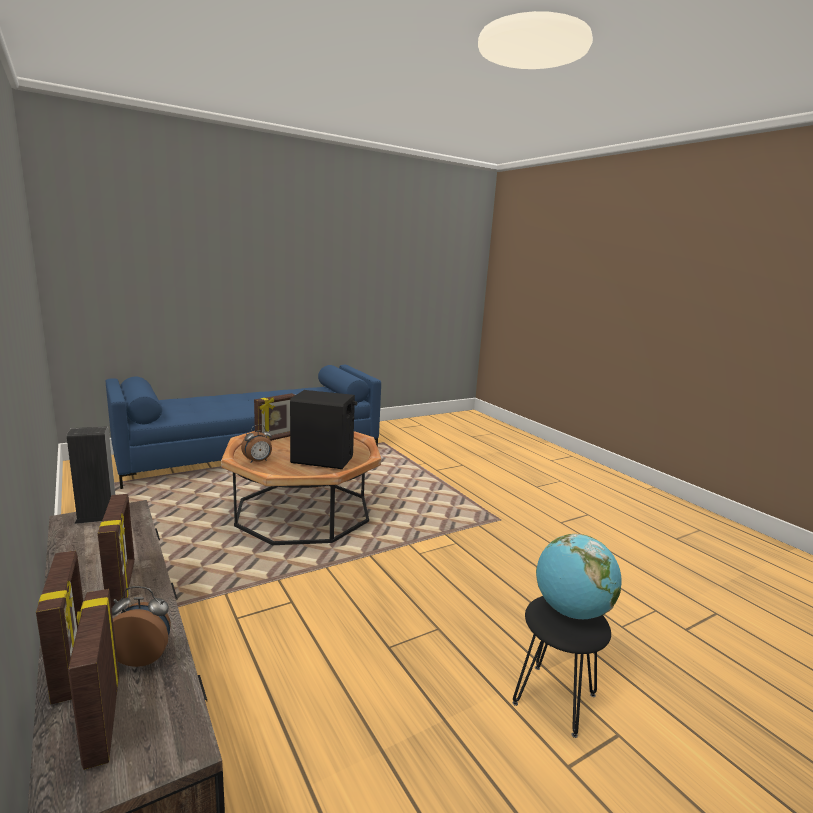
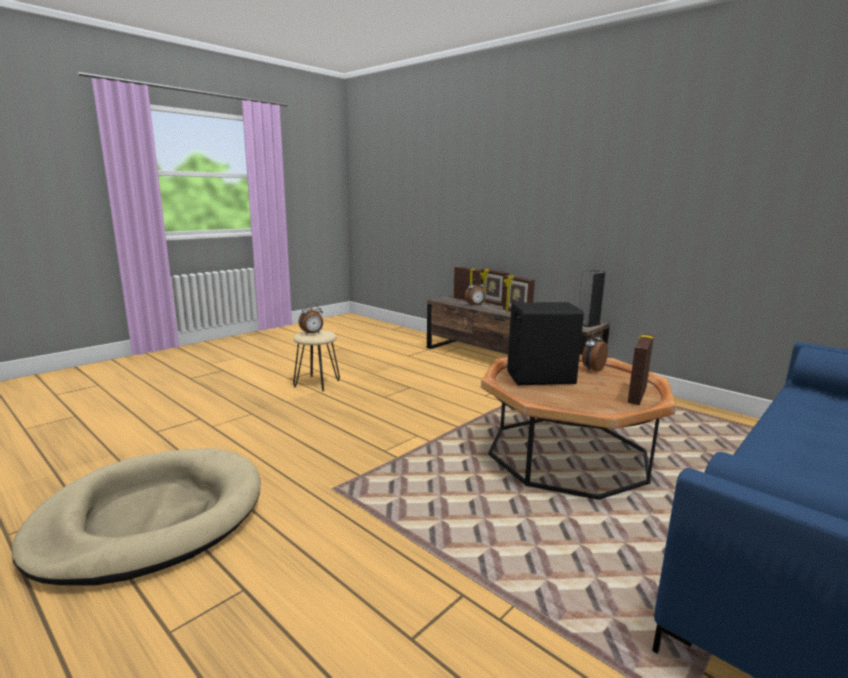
camera: 165 degrees right, 0 degrees up
(554, 699) = (317, 383): black stool -> beige stool
(572, 611) = (312, 333): globe -> alarm clock
(616, 523) = (150, 519): none -> beige dog bed

